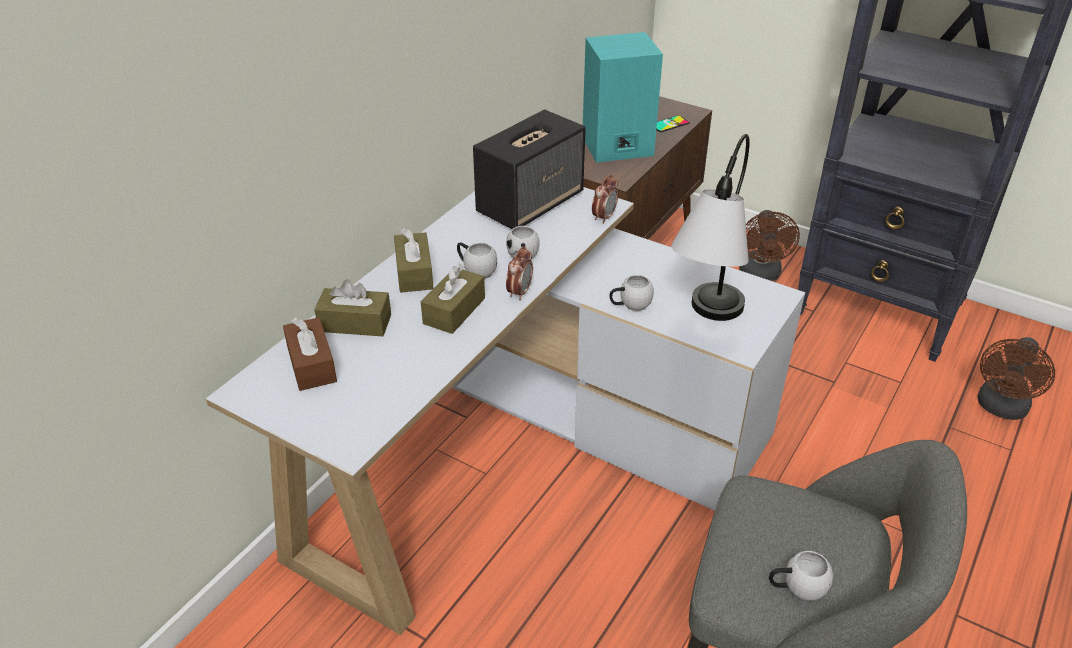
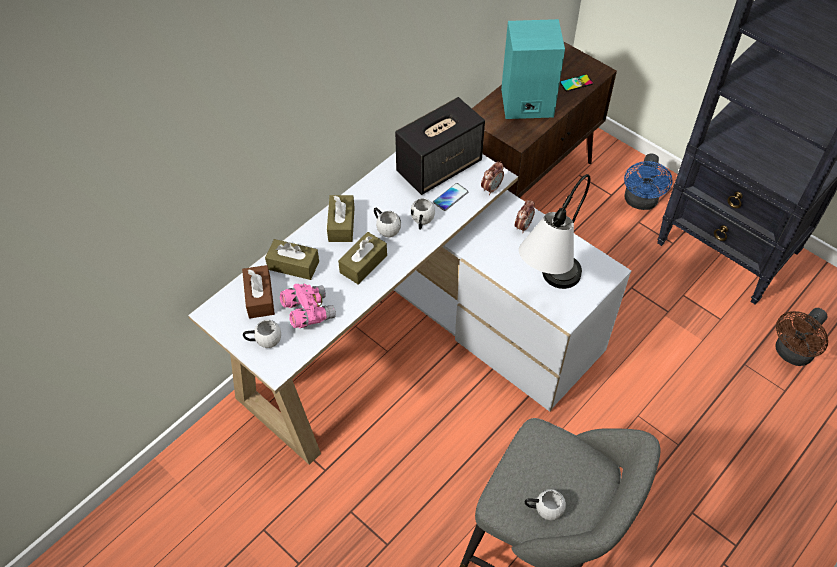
camera: 10 degrees right, 15 degrees up
(386, 373) = (308, 312): none -> pink binoculars
(519, 292) = (413, 253): alarm clock -> alarm clock (523, 226)
(553, 231) = (450, 197): none -> phone
(630, 305) = (496, 264): white mug -> white mug (263, 340)
(760, 275) = (640, 202): brown fan -> blue fan

